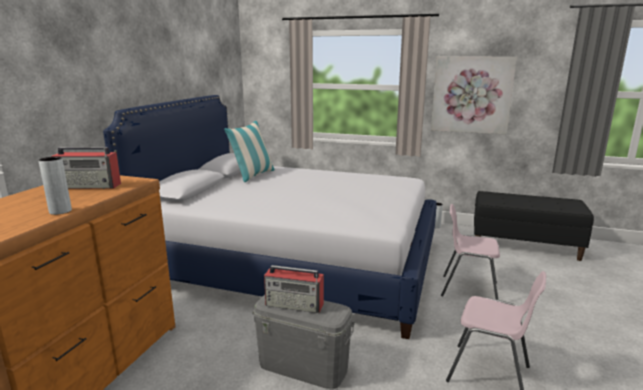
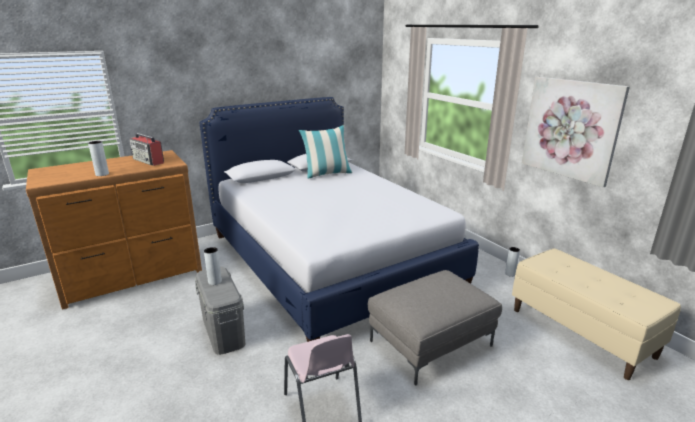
camera: 40 degrees right, 5 degrees up
(295, 304) = (215, 281): radio -> grey vase
(468, 289) = (430, 342): pink chair -> grey ottoman
(524, 245) = (581, 332): black bench -> beige bench

